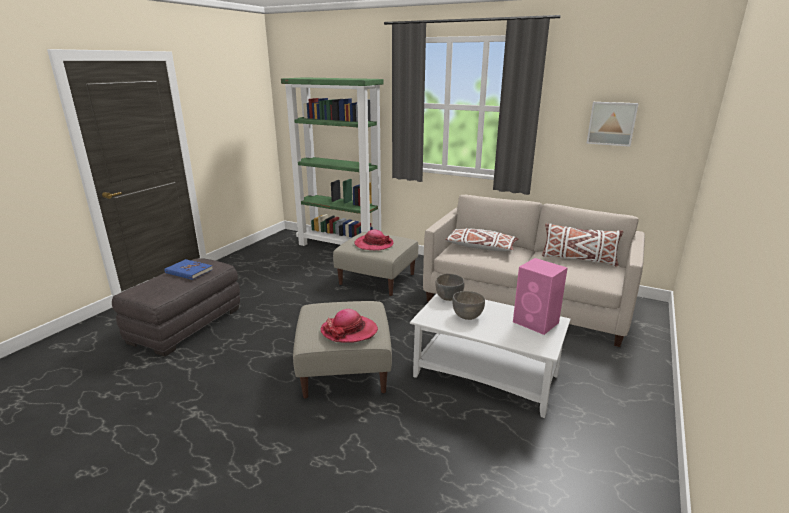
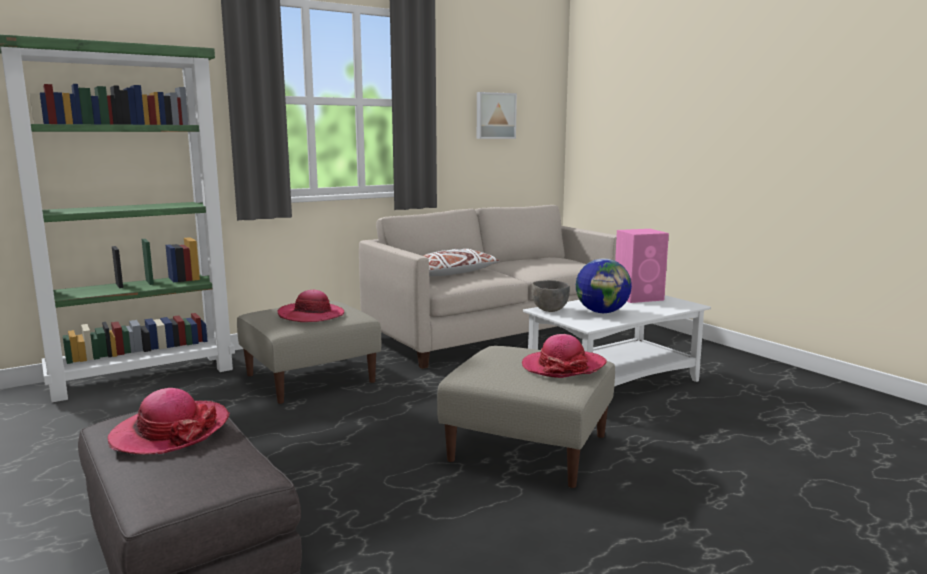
camera: 60 degrees left, 10 degrees down
(189, 271) = (170, 432): blue book -> hat
(467, 316) = (602, 312): grey bowl -> globe
(578, 259) = (535, 259): white pillow -> none

